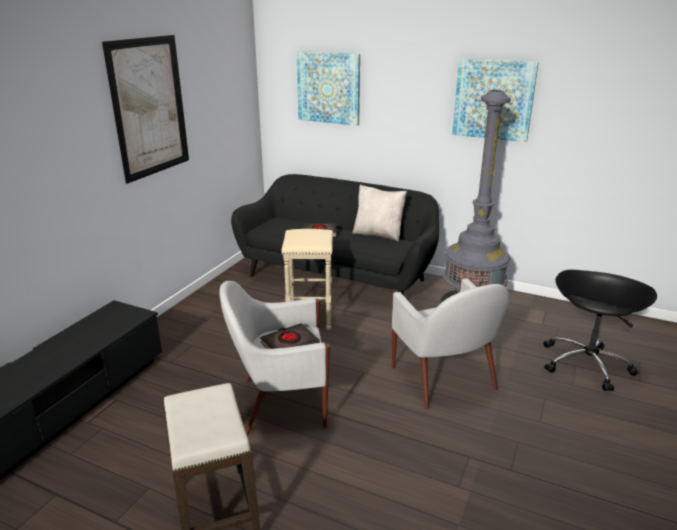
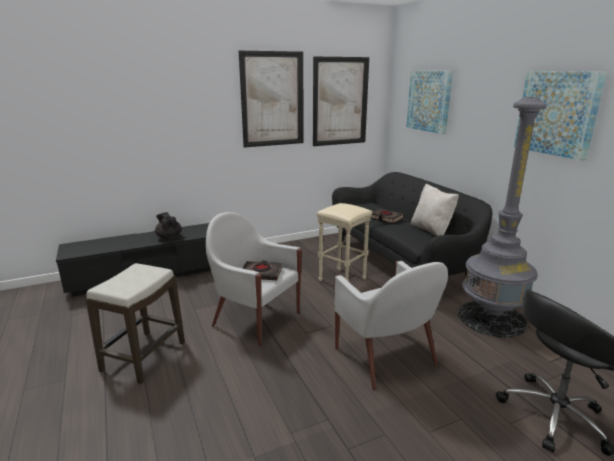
camera: 40 degrees right, 5 degrees down
(79, 347) = (169, 237): none -> black teapot
(217, 97) = (340, 102): none -> picture
(443, 379) = (386, 358): white armchair -> white armchair turned 45 degrees counterclockwise

